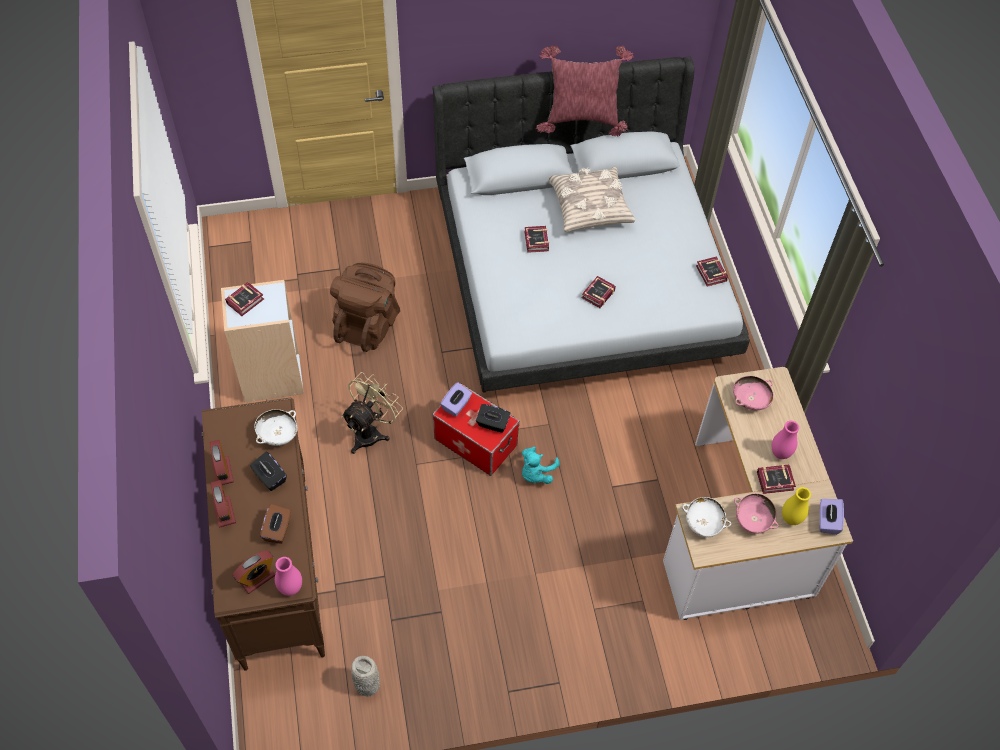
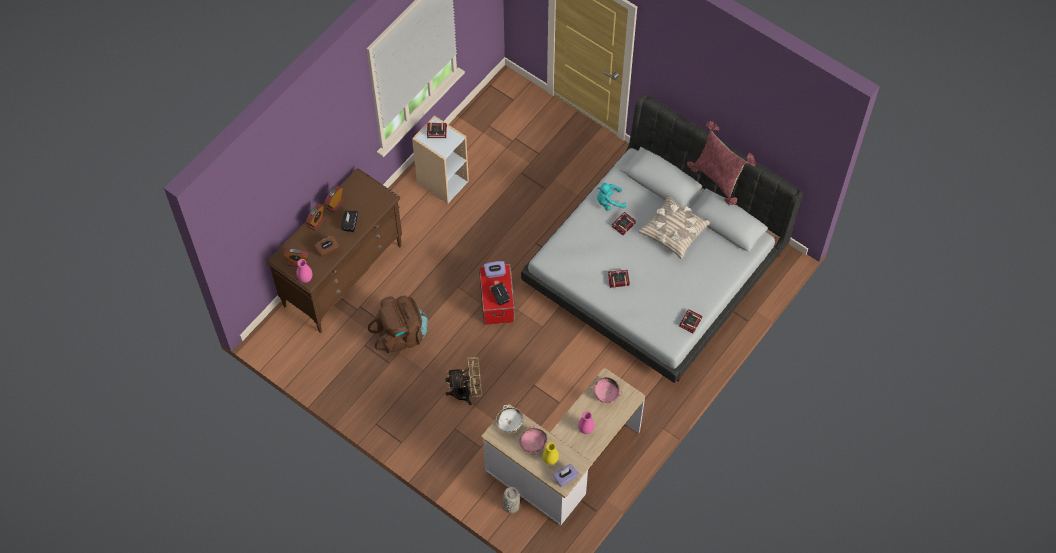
camera: 50 degrees right, 5 degrees up
(278, 434) = (374, 208): white bowl -> none
(367, 324) = (517, 196): brown backpack -> brown backpack (401, 335)
(368, 686) = (323, 363): grey vase -> grey vase (511, 507)
(371, 432) = (456, 251): beige fan -> beige fan (467, 392)
(536, 473) = (506, 344): turquoise plush toy -> turquoise plush toy (609, 202)
(777, 481) = (566, 439): book -> none

